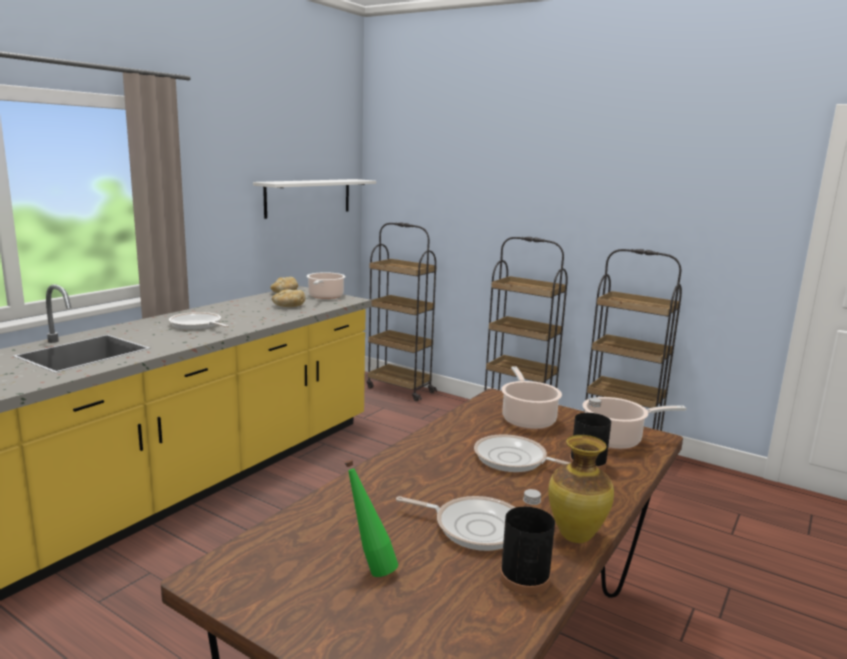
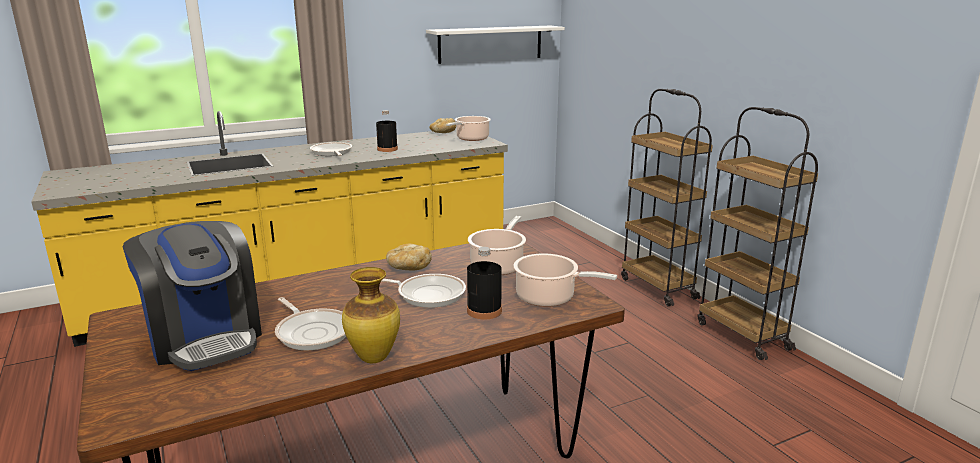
camera: 30 degrees right, 5 degrees up
(288, 306) = (425, 144): bread -> bread (408, 268)
(370, 568) = (205, 338): green bottle -> coffee machine
(400, 390) = (571, 239): brown cart -> none
(514, 460) = (427, 294): frying pan -> frying pan turned 135 degrees clockwise
(524, 578) = (287, 373): black bottle -> black bottle (387, 149)

